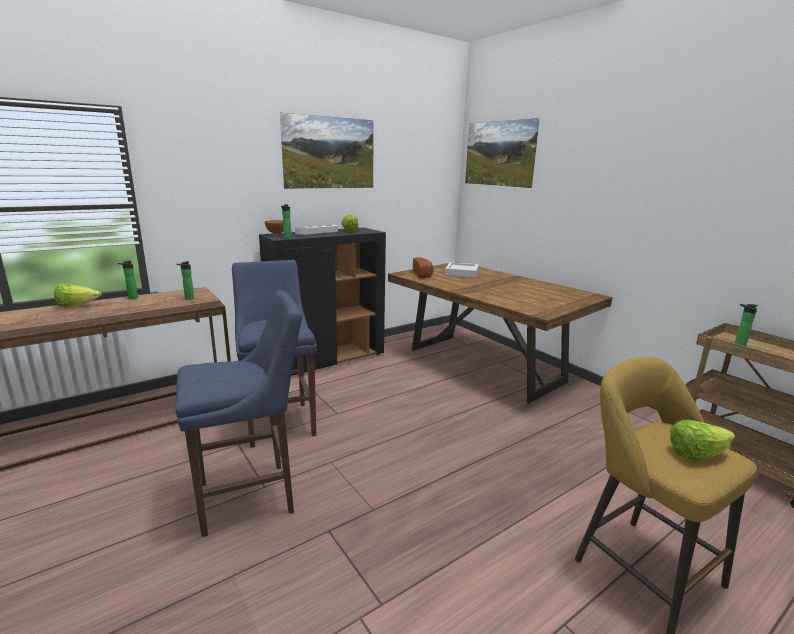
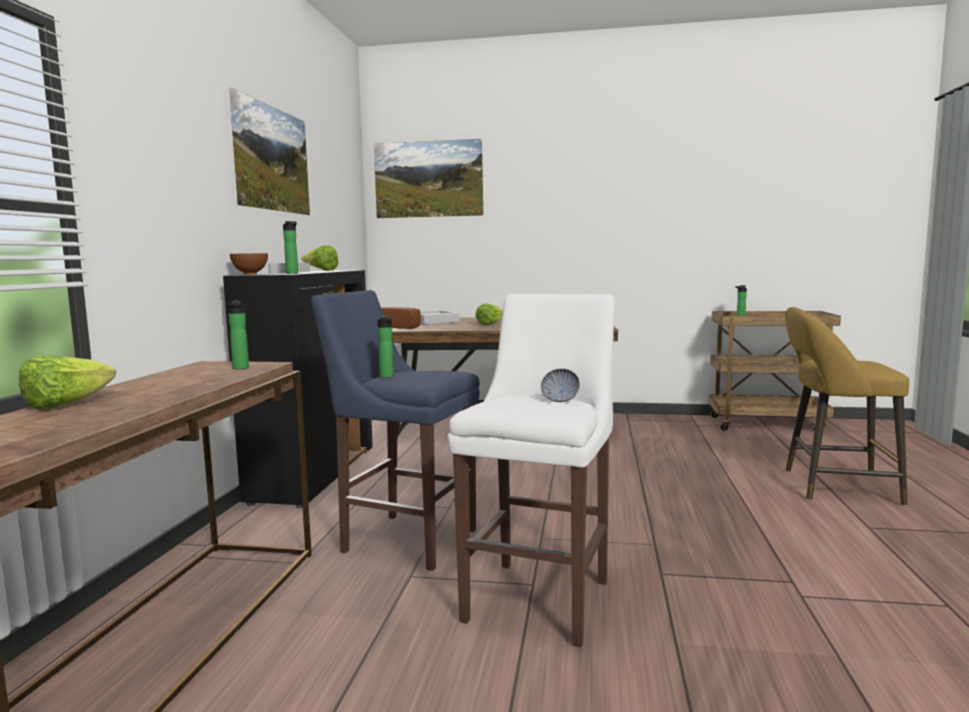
camera: 45 degrees left, 10 degrees down
(131, 298) = (134, 384): bottle -> bottle (387, 377)
(236, 379) = (560, 400): none -> bowl
(251, 496) = (541, 596): blue stool -> white stool
(696, 454) = (861, 362): lettuce -> lettuce (490, 324)

